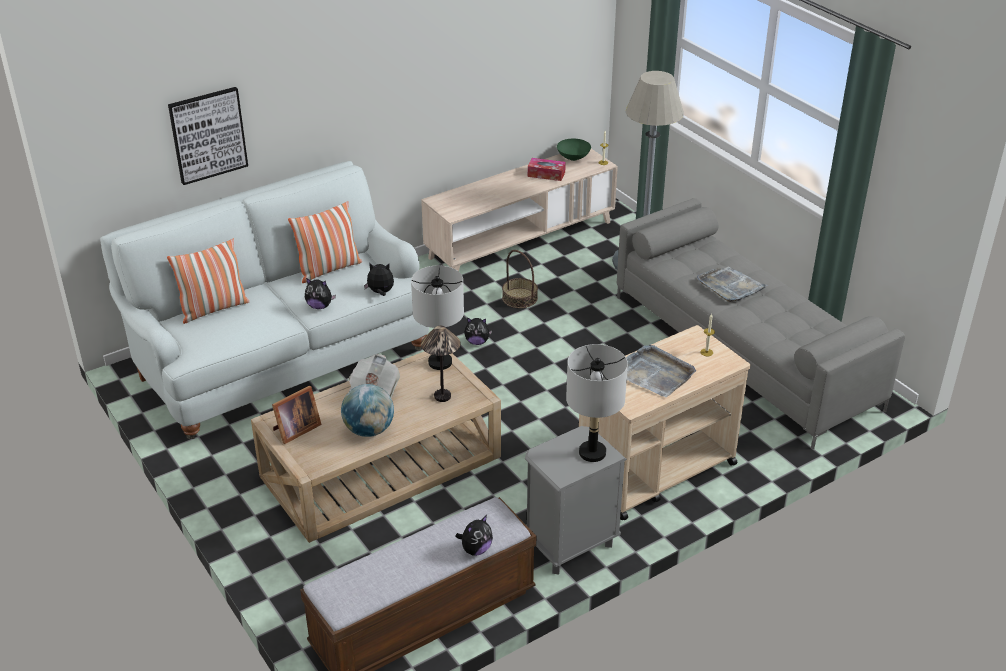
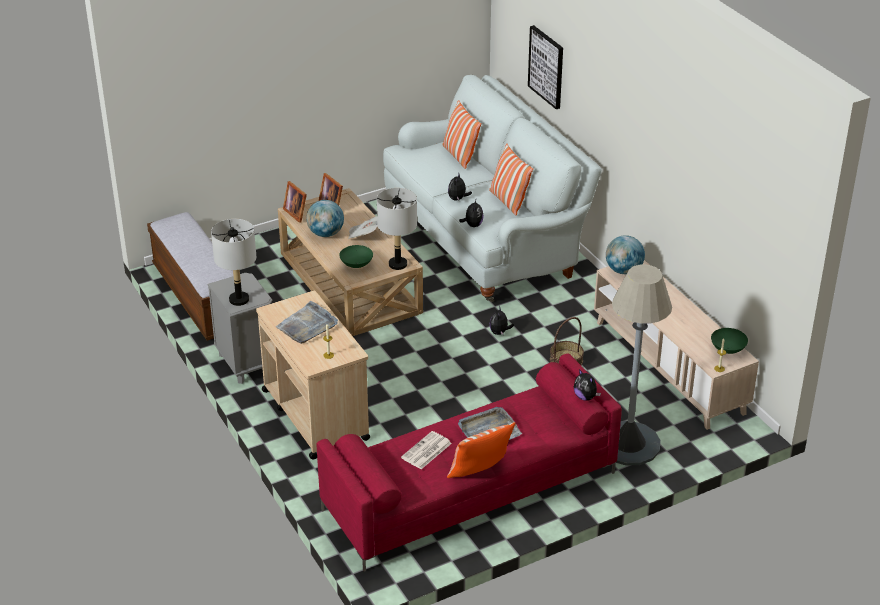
camera: 95 degrees right, 0 degrees up
(316, 462) = (297, 213): none -> picture frame
(442, 396) = (357, 265): table lamp -> green bowl
(450, 207) = (623, 270): none -> globe
(475, 549) = (193, 272): plush toy -> plush toy (585, 397)
(546, 174) = (691, 329): tissue box -> none
(745, 351) = (469, 492): grey sofa -> red sofa
(777, 322) = (426, 451): none -> newspaper
(792, 290) = (479, 472): none -> pillow

